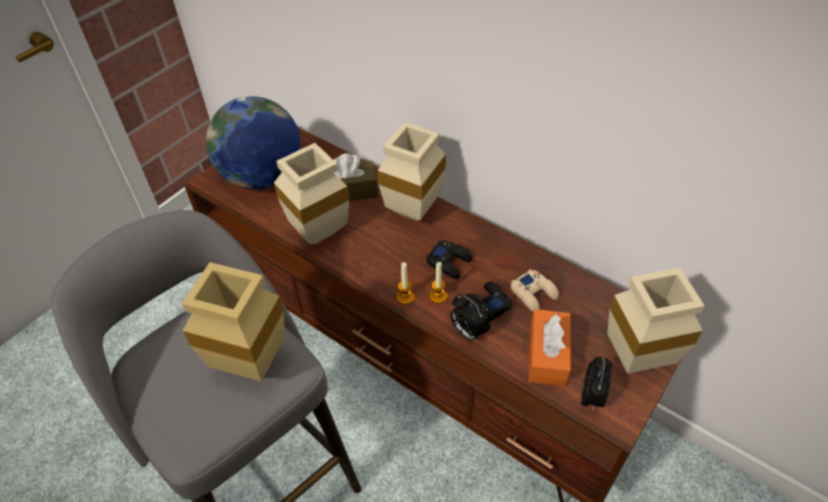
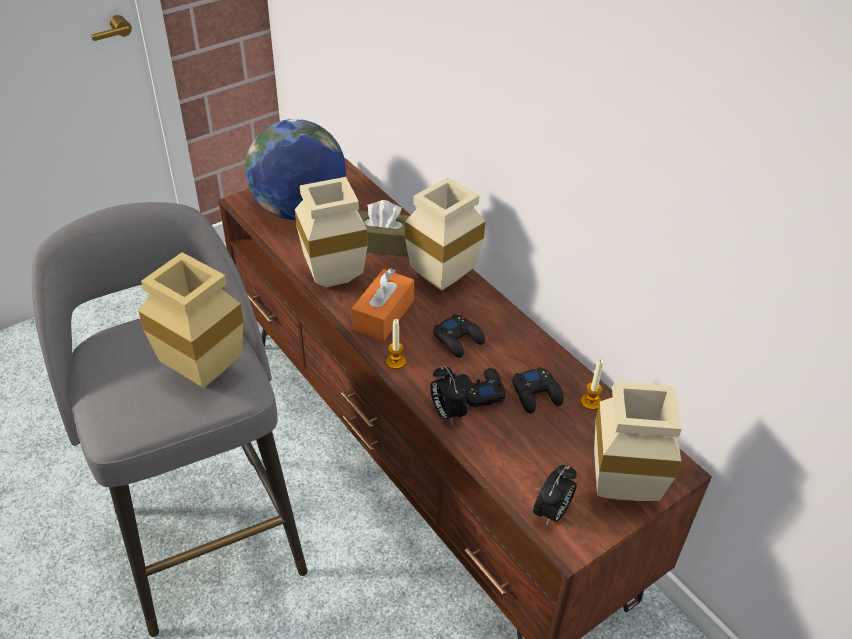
camera: 15 degrees right, 5 degrees down
(438, 296) = (431, 370): candle -> candle (591, 402)
(534, 294) = (536, 394): beige game controller -> black game controller
(547, 355) = (523, 458): orange tissue box -> orange tissue box (383, 315)

